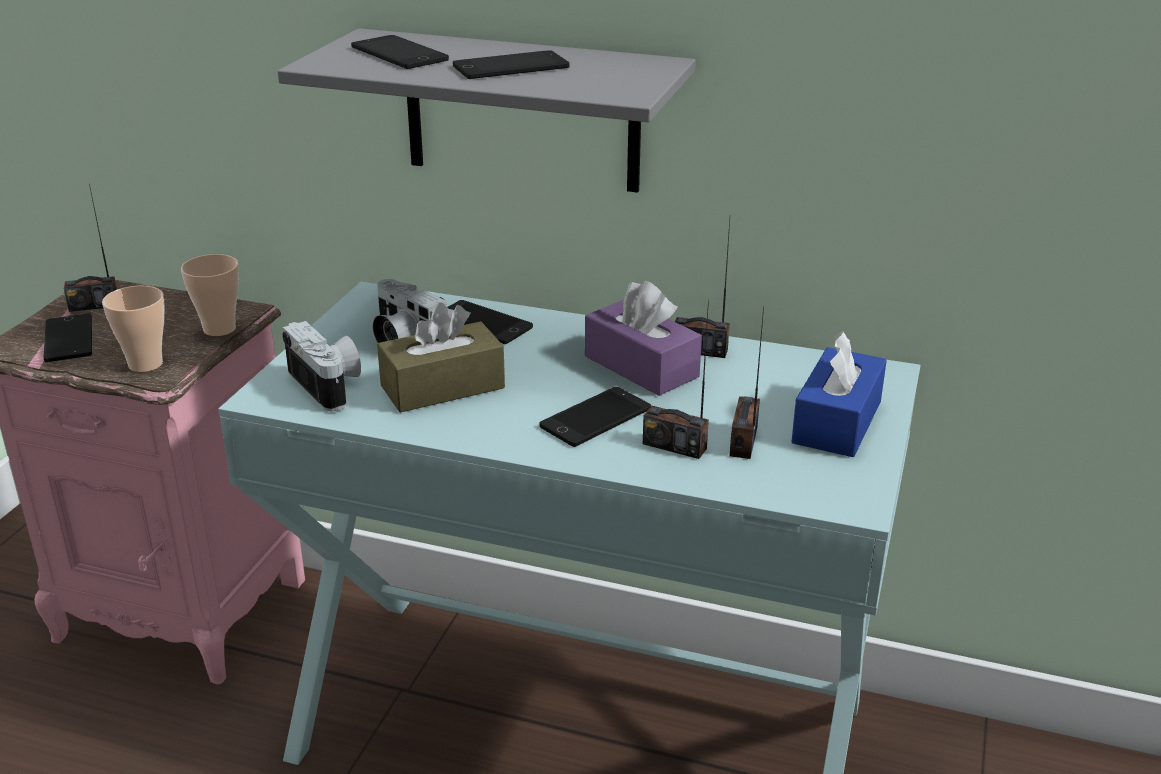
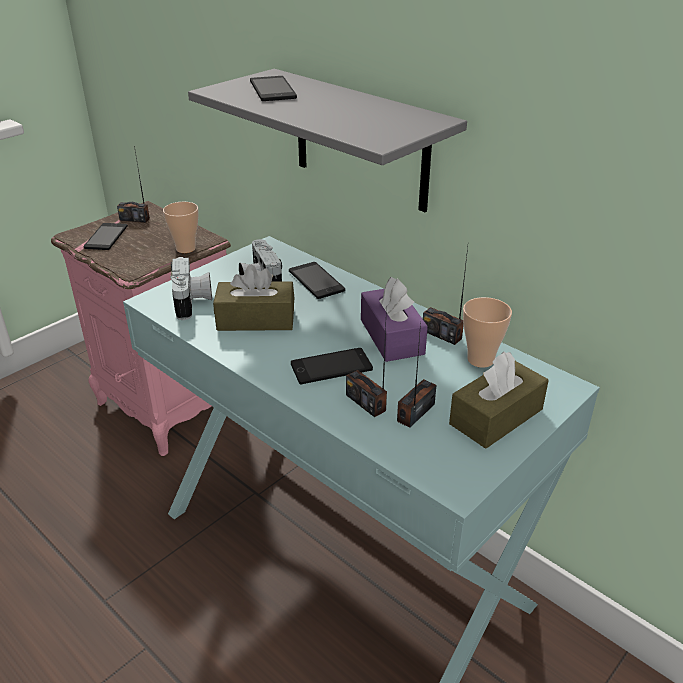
camera: 25 degrees right, 5 degrees up
(145, 364) = (131, 262): cup -> cup (480, 360)
(511, 67) = (329, 109): phone -> none
(837, 422) = (496, 417): blue tissue box -> brown tissue box

